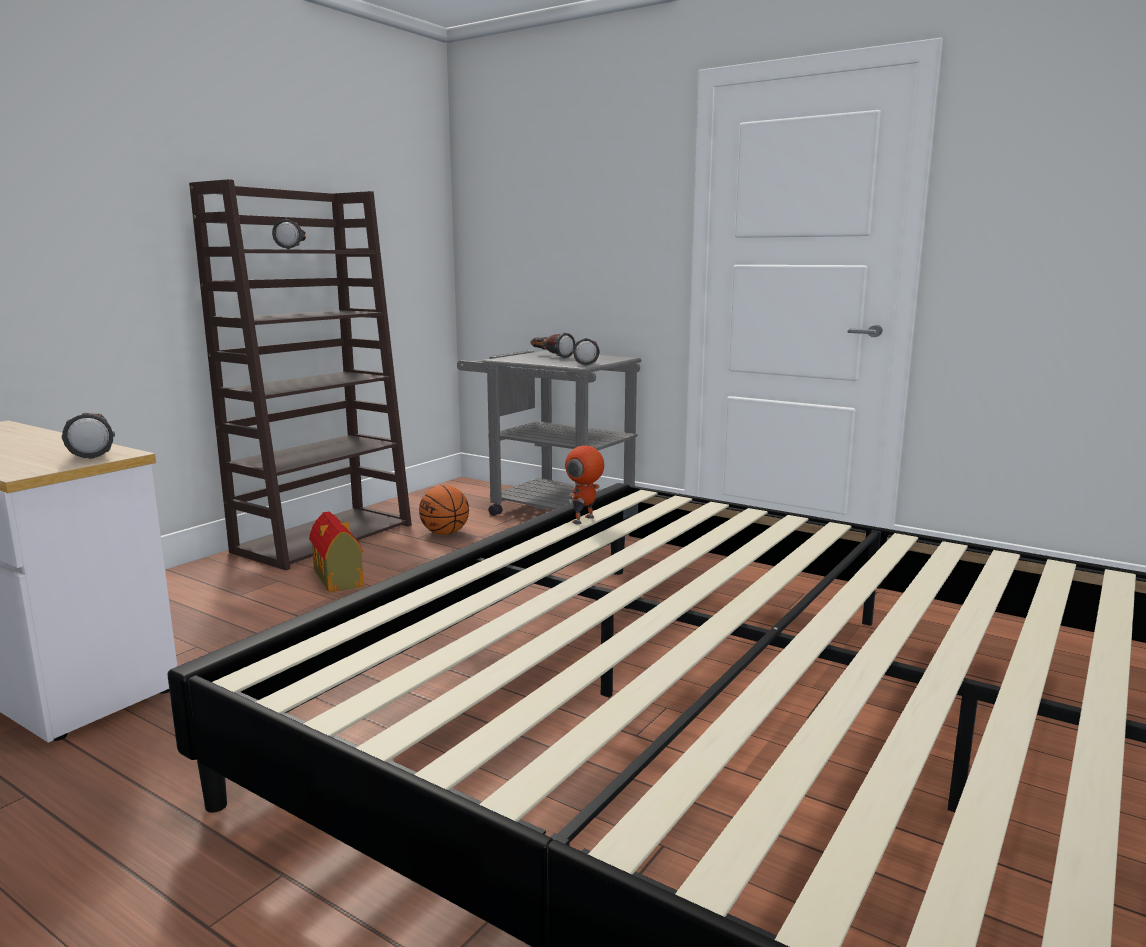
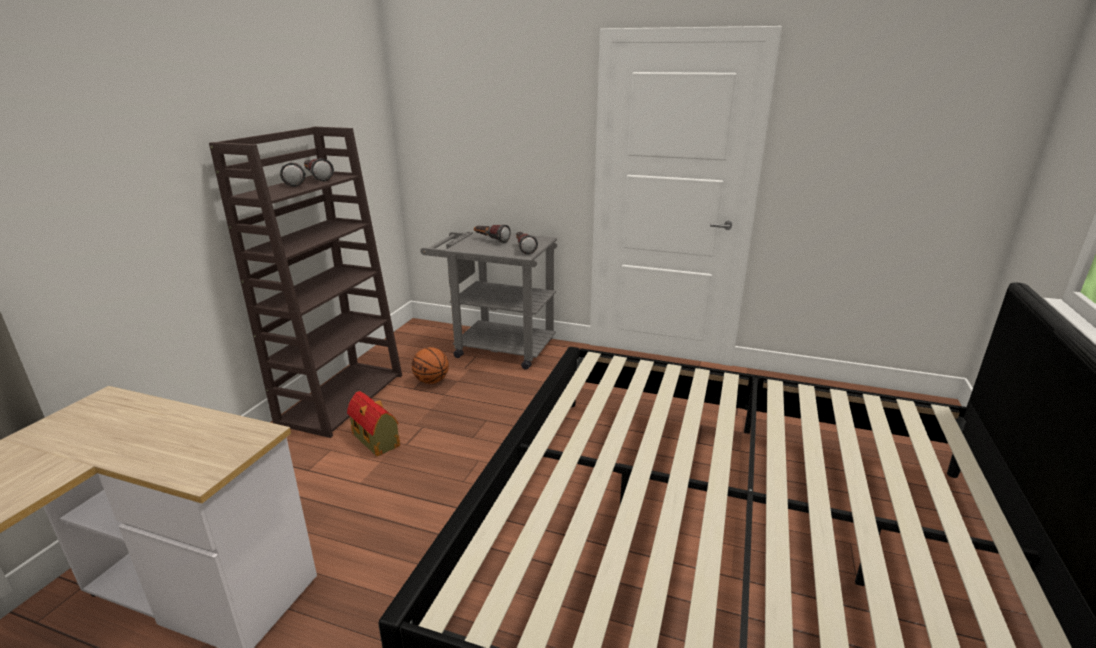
camera: 15 degrees left, 10 degrees up
(95, 450) = (235, 429): flashlight -> flashlight (316, 178)
(584, 520) = (571, 392): toy robot -> none

